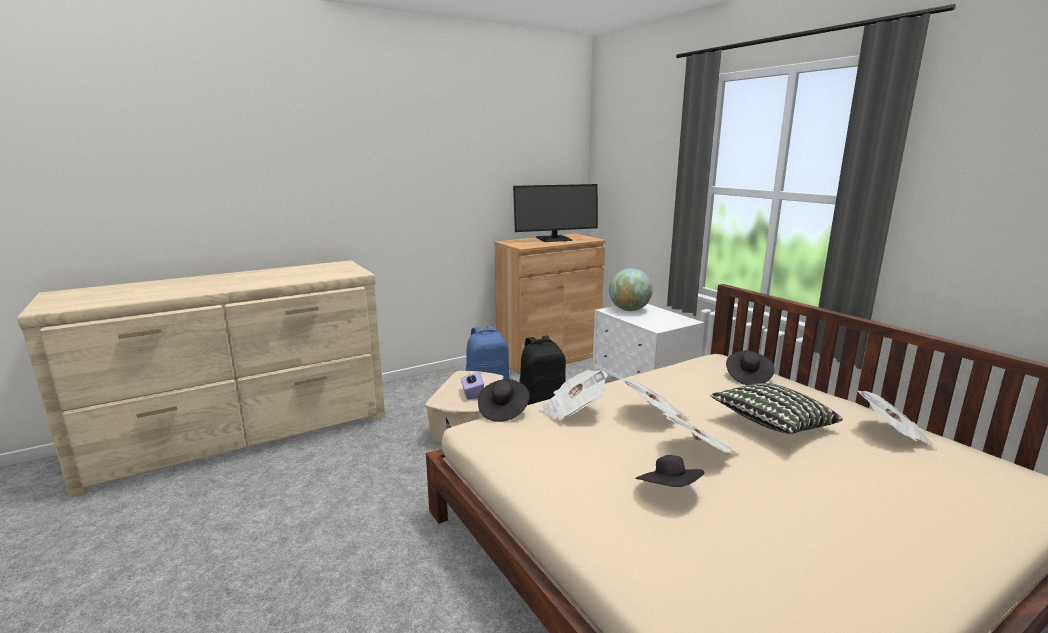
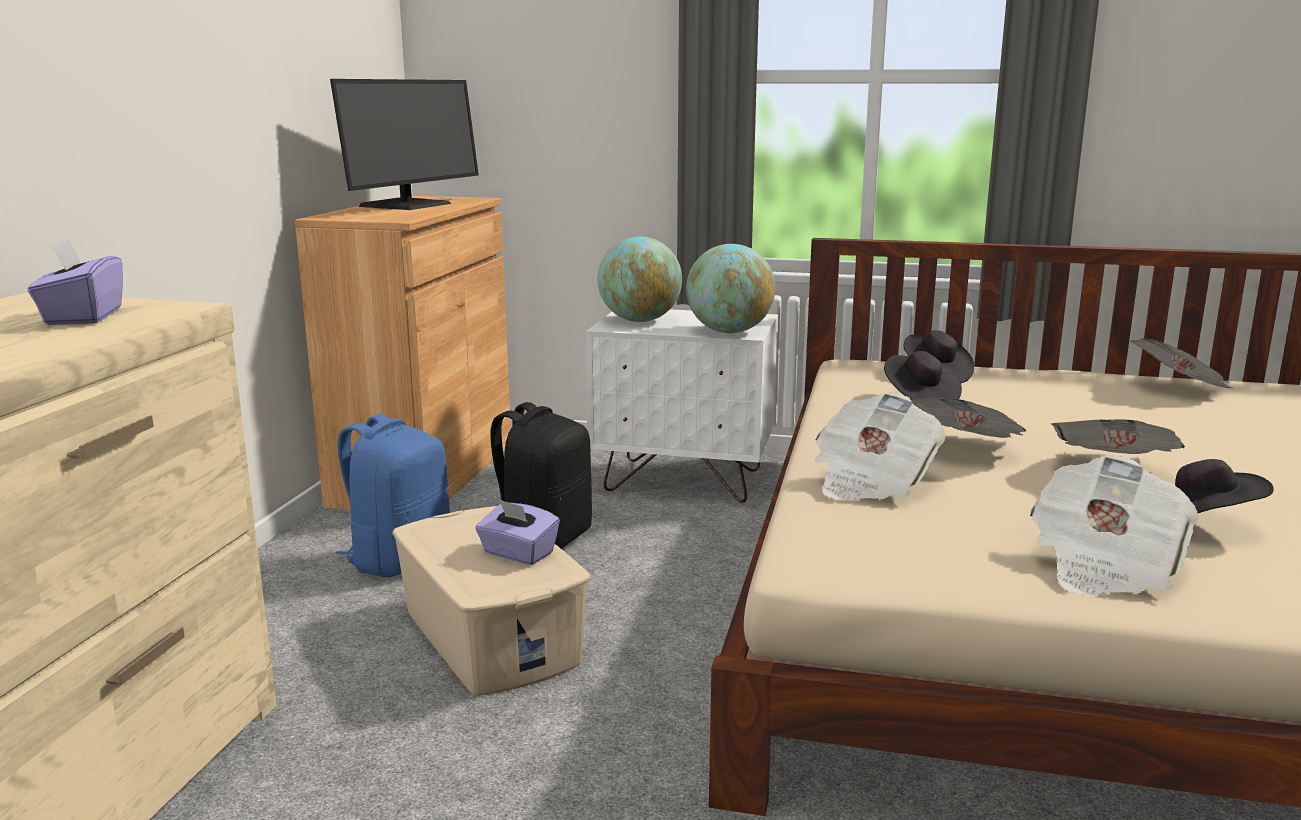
camera: 45 degrees left, 0 degrees up
(332, 272) = (83, 317): none -> purple tissue box
(503, 411) = (785, 521): black hat -> black hat (919, 399)
(569, 482) = (1103, 566): none -> newspaper
(653, 325) = (729, 332): none -> globe
(772, 425) = (1084, 416): pillow -> none

